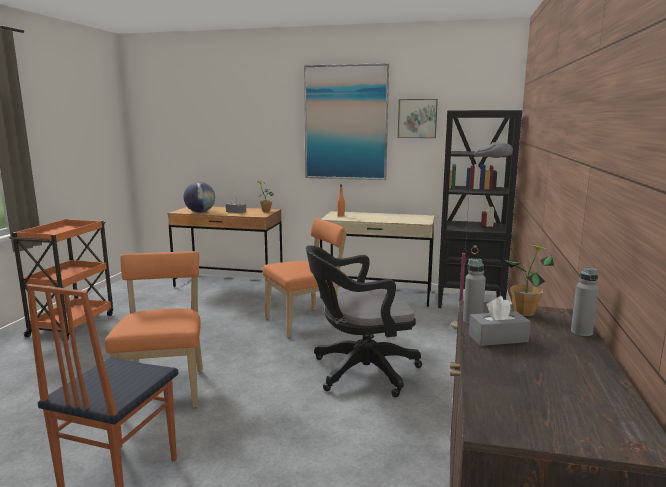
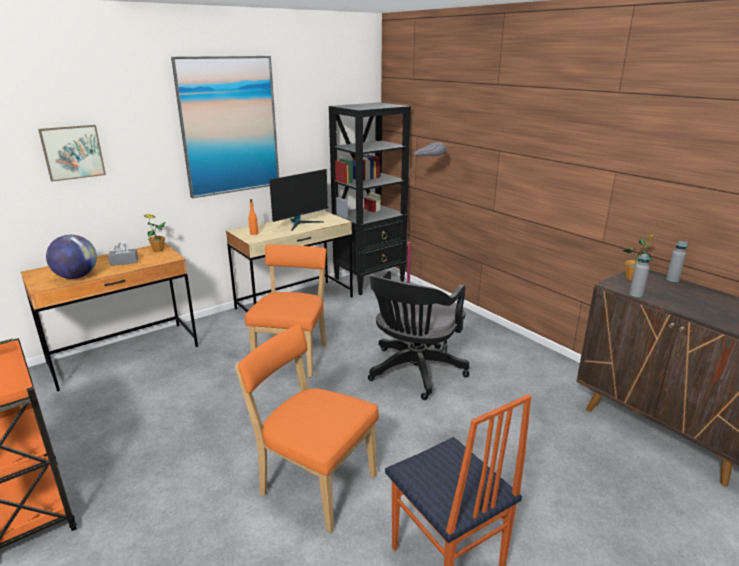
camera: 50 degrees left, 10 degrees up
(389, 217) = (300, 223): none -> monitor
(417, 118) = (301, 115): picture -> picture (72, 152)
(498, 338) = (669, 299): grey tissue box -> none

